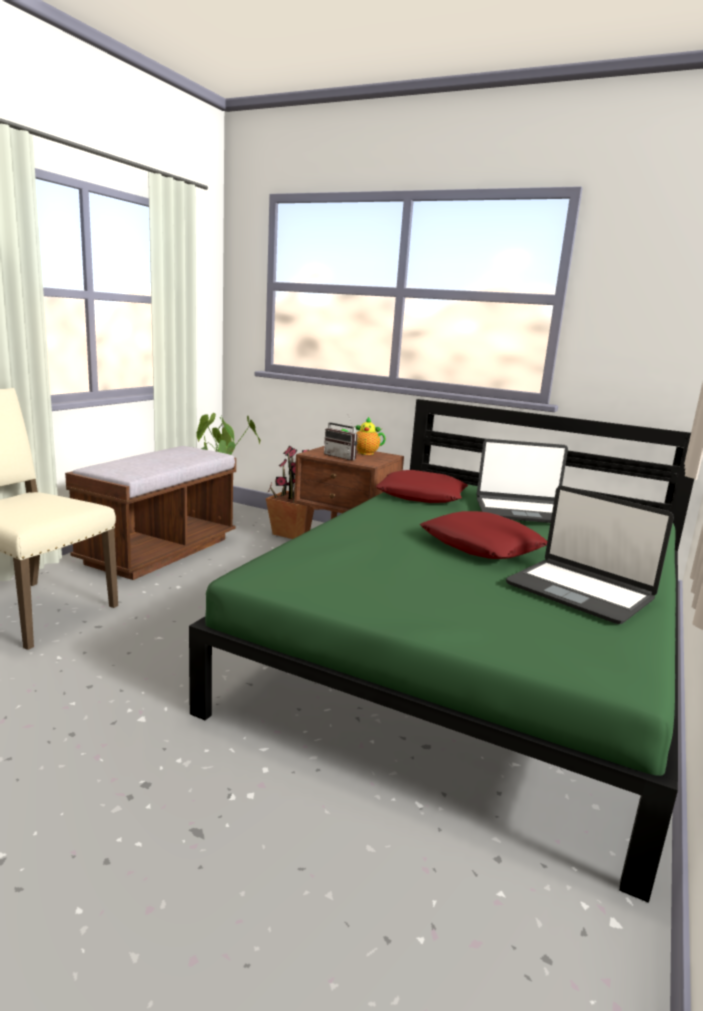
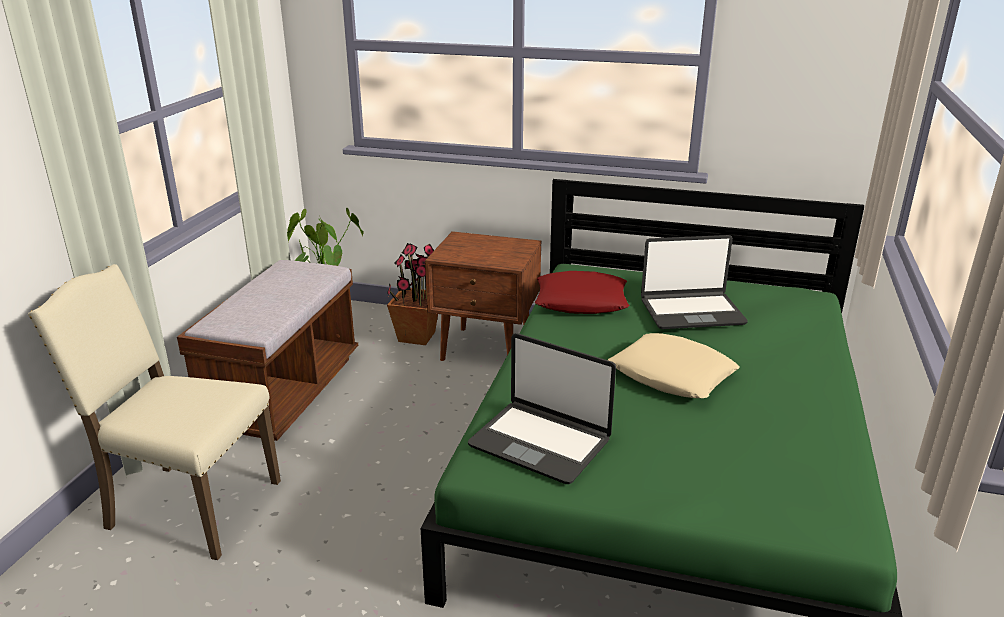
camera: 10 degrees left, 10 degrees up
(342, 457) = (478, 256): radio -> none
(363, 453) = (496, 243): teapot -> none
(481, 545) = (671, 375): red pillow -> beige pillow
(580, 591) = (783, 426): laptop -> laptop (540, 442)

